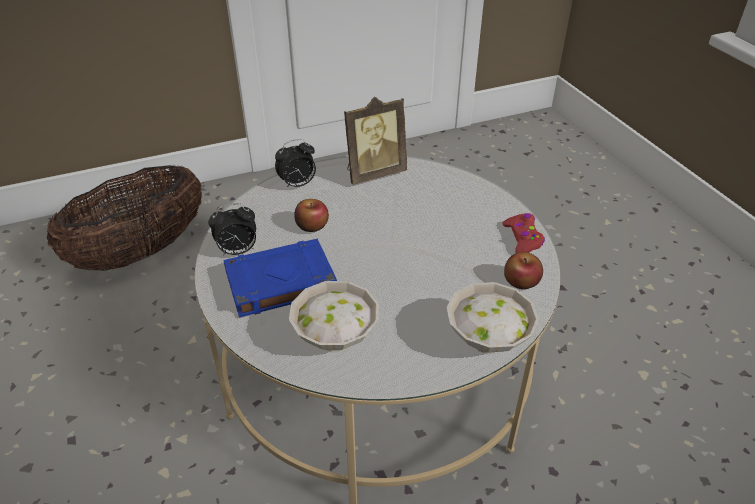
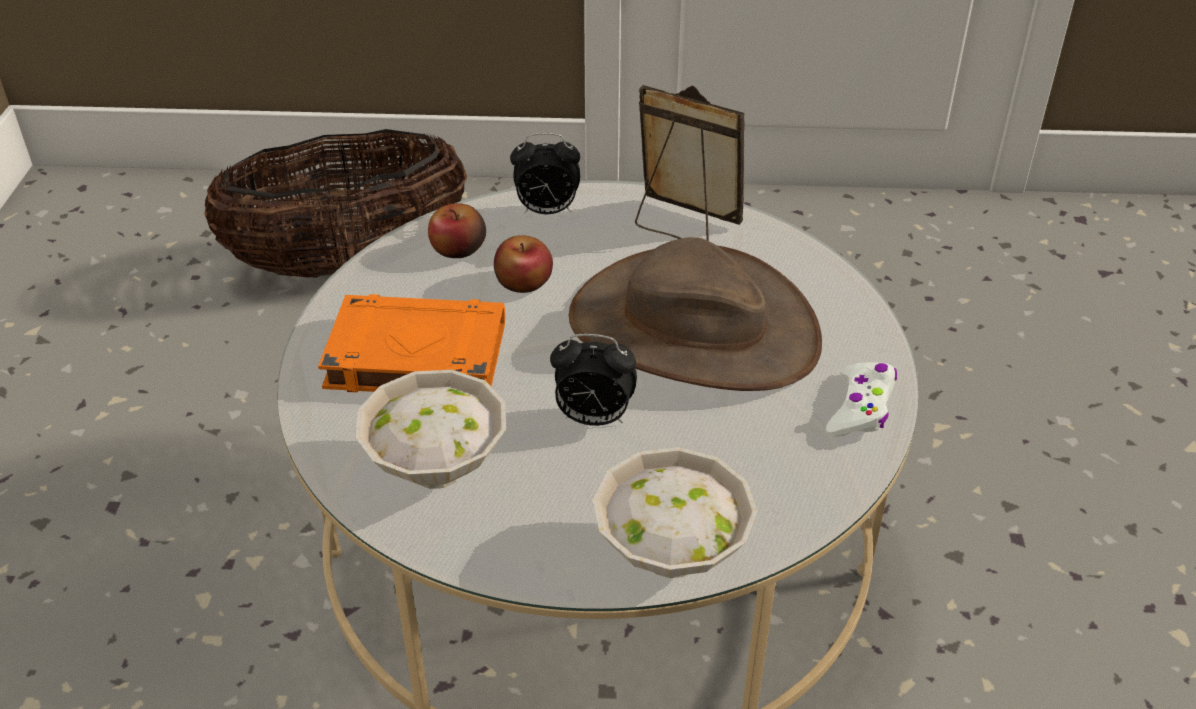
camera: 25 degrees right, 0 degrees up
(237, 251) = (387, 290): alarm clock -> alarm clock (593, 418)
(279, 283) = (414, 356): blue book -> orange book
(374, 173) = (682, 224): picture frame -> picture frame turned 150 degrees counterclockwise
(416, 224) = (692, 329): none -> brown hat
(521, 281) = (803, 478): apple -> apple (458, 249)
(523, 239) = (861, 408): red game controller -> white game controller

